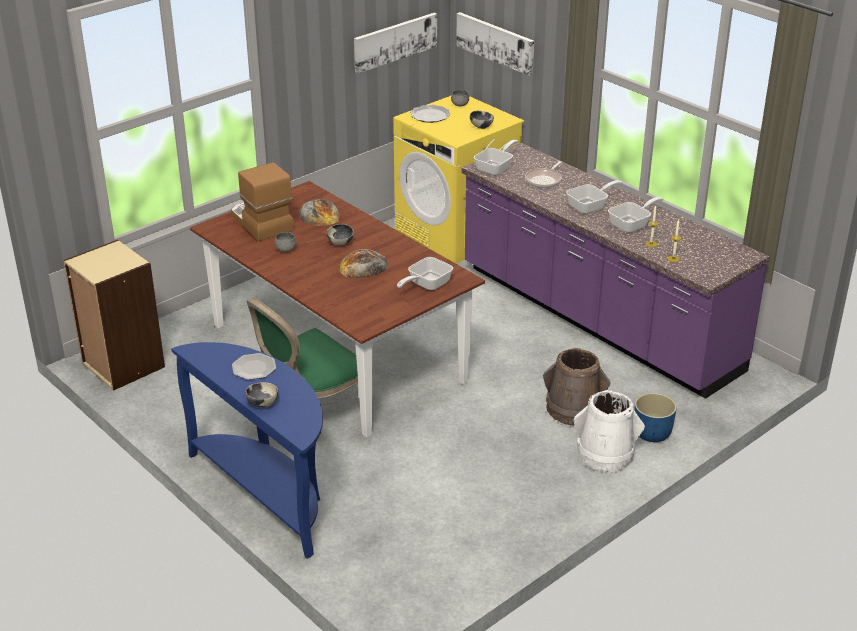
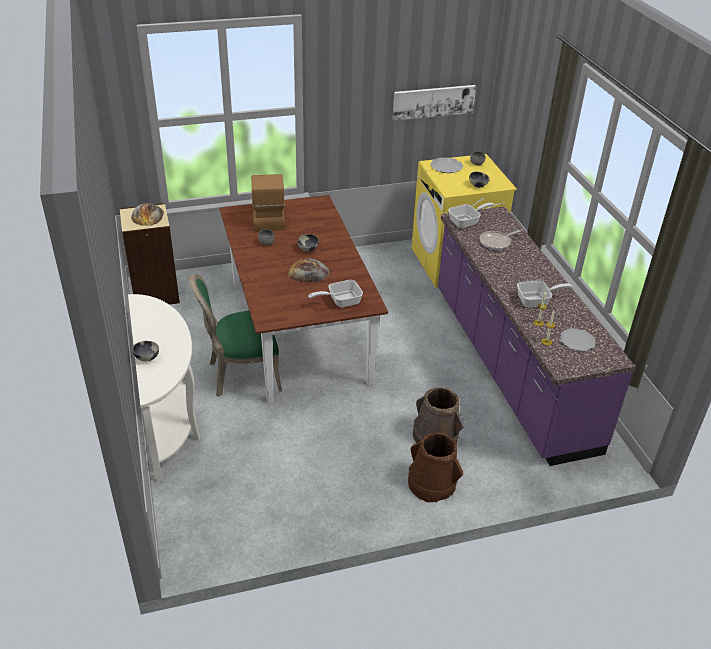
camera: 25 degrees right, 5 degrees up
(254, 368) = (166, 327): plate -> plate (577, 341)
(268, 493) = (170, 421): blue console table -> white console table
(319, 214) = (313, 223): bread -> bread (147, 215)
(495, 42) = (511, 119): picture -> none
(590, 206) = (515, 275): frying pan -> none
(605, 454) = (432, 483): white bucket -> brown bucket
(652, 434) = (482, 480): blue planter -> none

